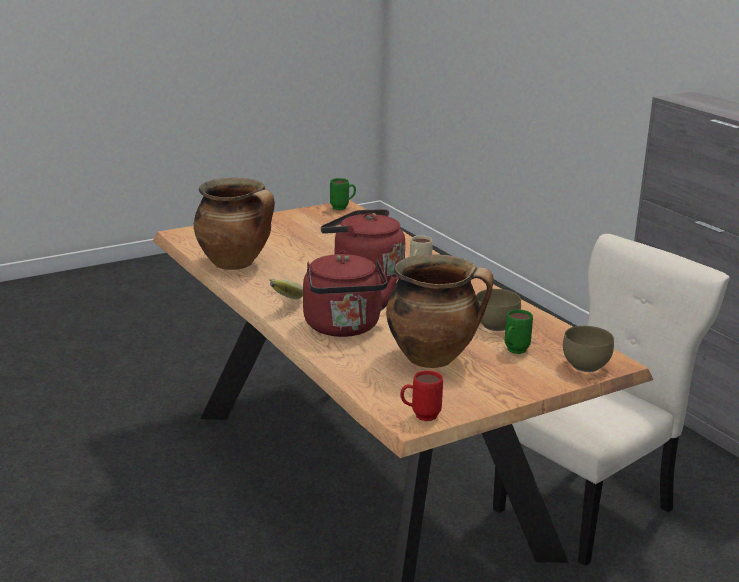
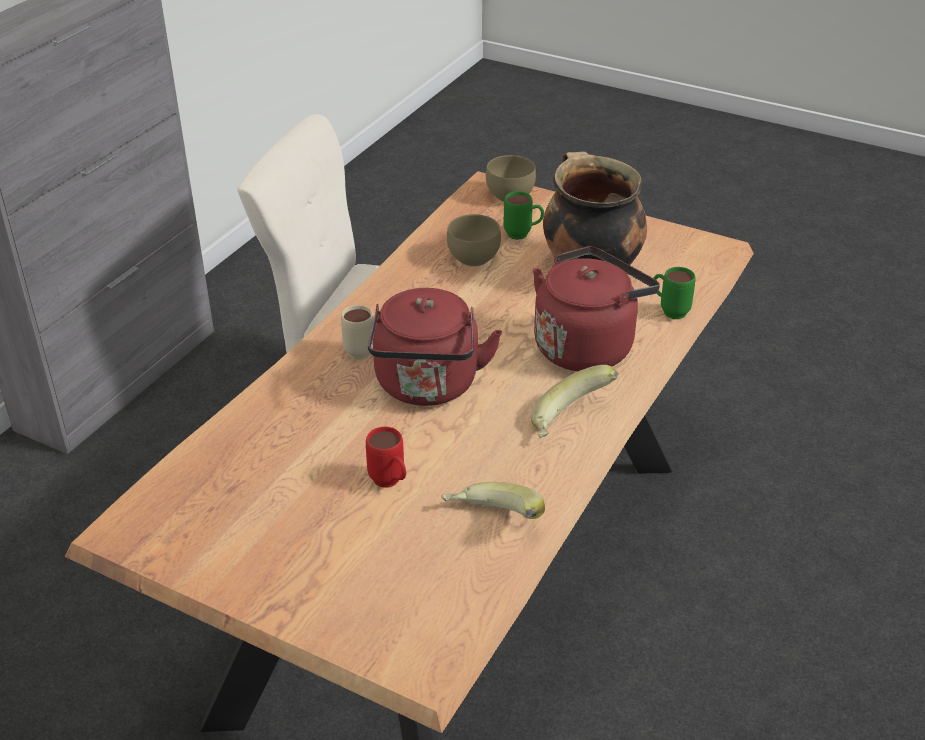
camera: 120 degrees left, 15 degrees up
(236, 264) = (492, 523): cooking pot -> banana
(343, 208) = (130, 527): green mug -> green mug (669, 311)
(420, 416) = (702, 246): red mug -> red mug (390, 483)

